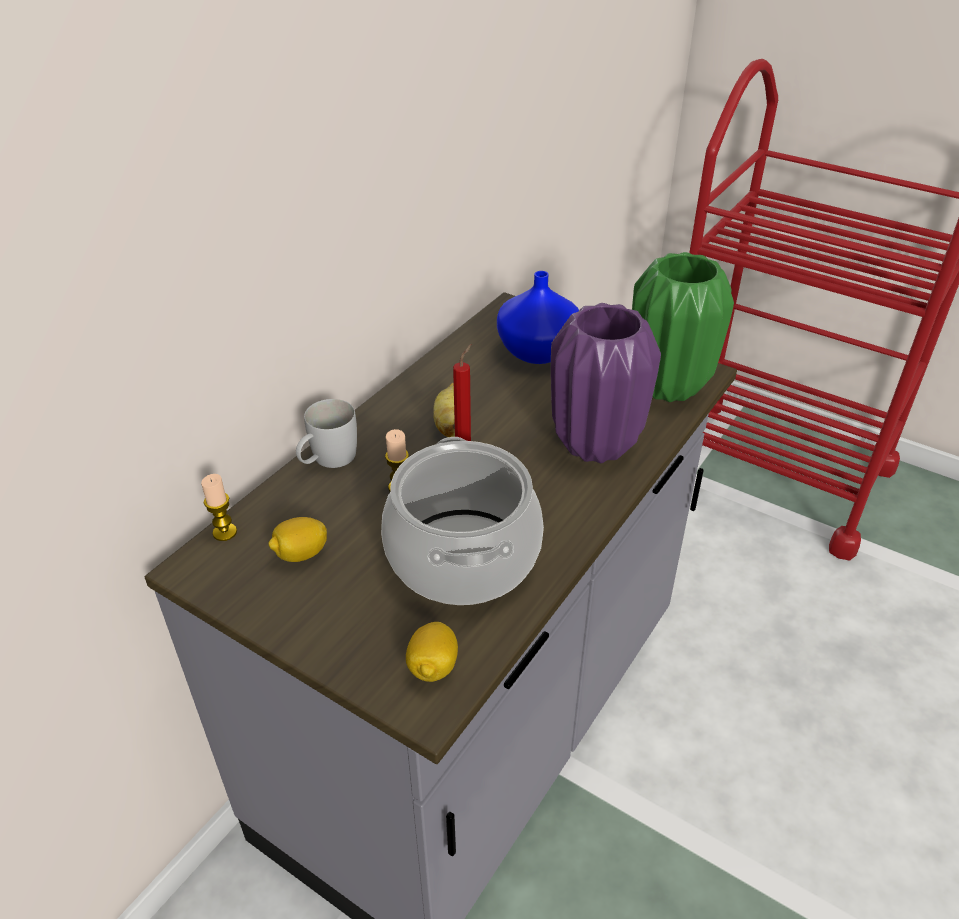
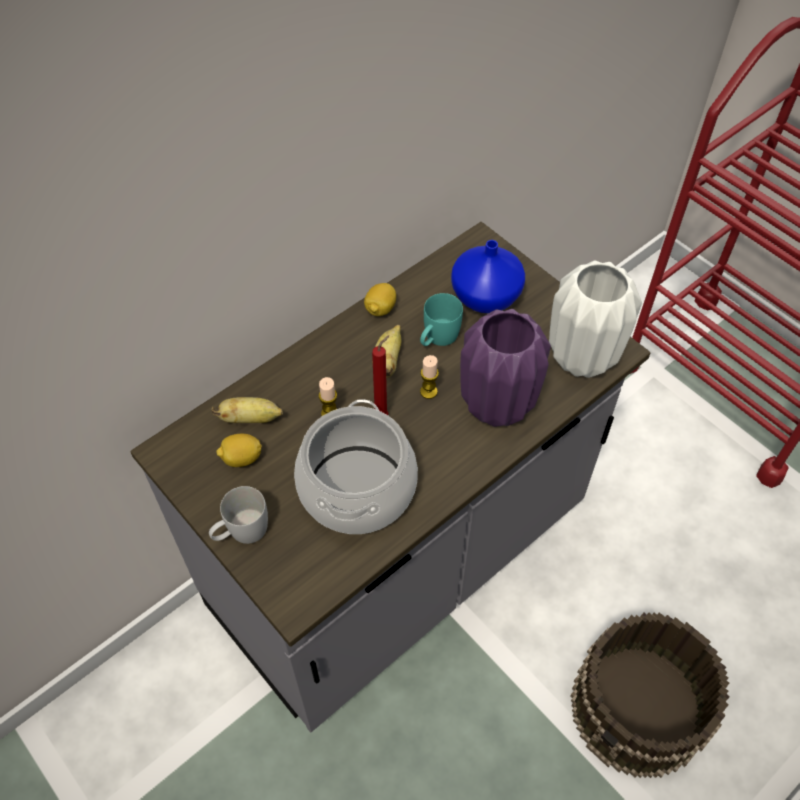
camera: 15 degrees right, 15 degrees up
(225, 532) = (192, 426): candle -> candle (428, 391)
(300, 511) = (251, 419): none -> banana
(328, 460) = (283, 375): white mug -> white mug (241, 532)
(433, 667) = (307, 576): lemon -> lemon (380, 309)
(499, 395) = (437, 338): none -> turquoise mug
(669, 386) = (582, 359): green vase -> white vase
(817, 825) = (639, 708): none -> brown bucket

